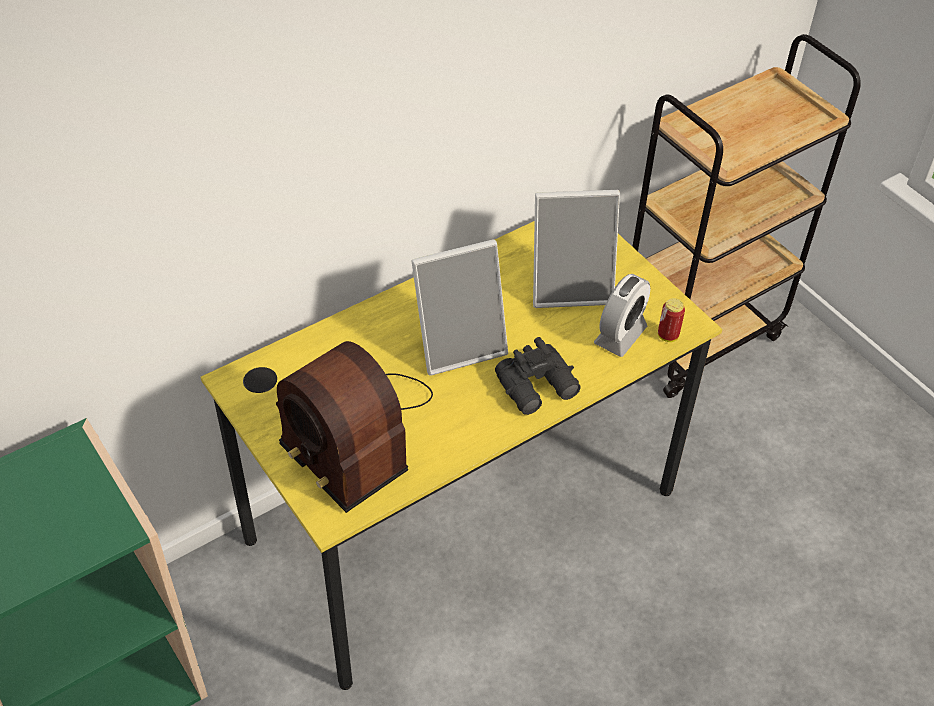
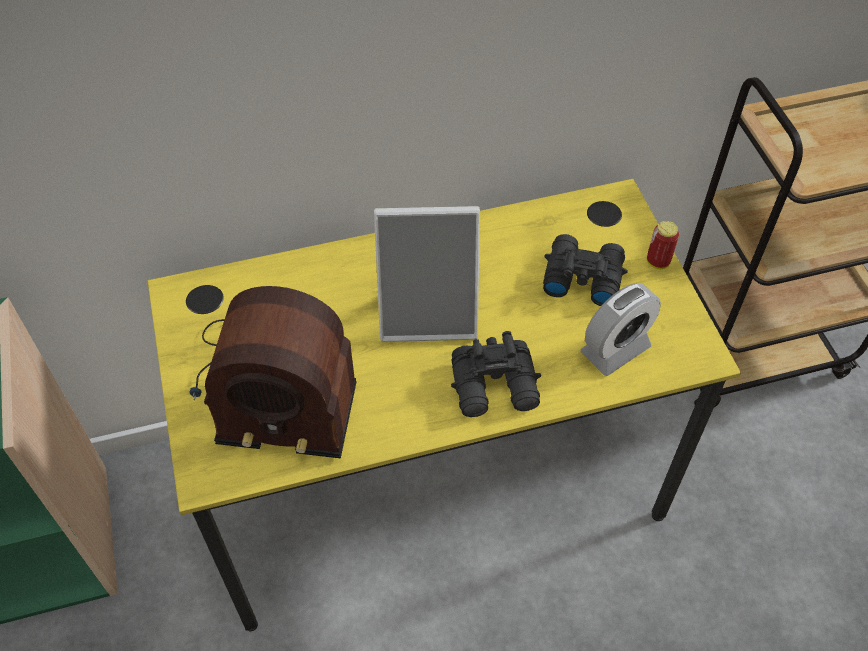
camera: 20 degrees right, 5 degrees up
(354, 432) = (273, 385): radio -> radio turned 60 degrees counterclockwise
(570, 286) = (581, 276): picture frame -> black binoculars
(667, 336) = (671, 364): can -> can (657, 262)

